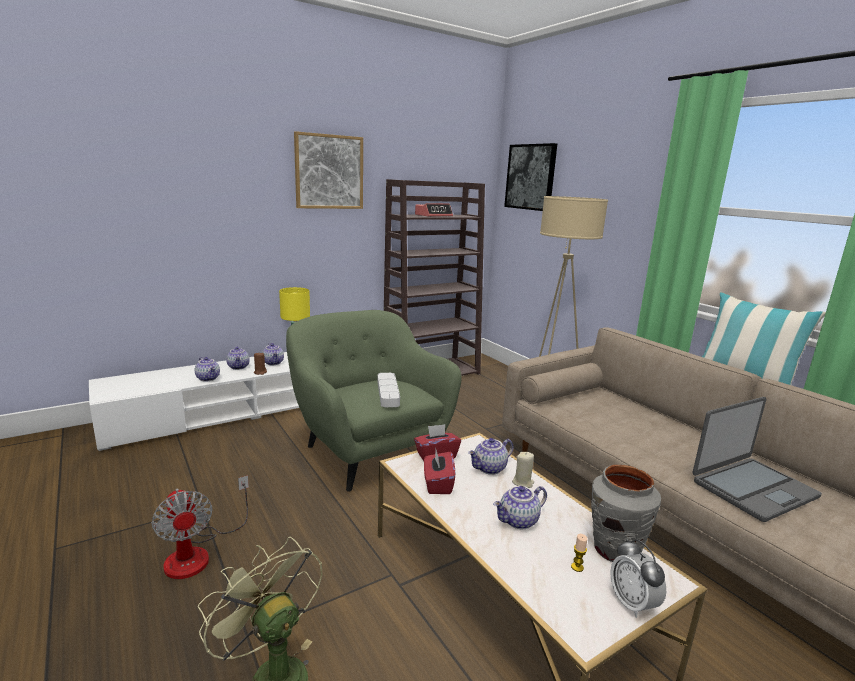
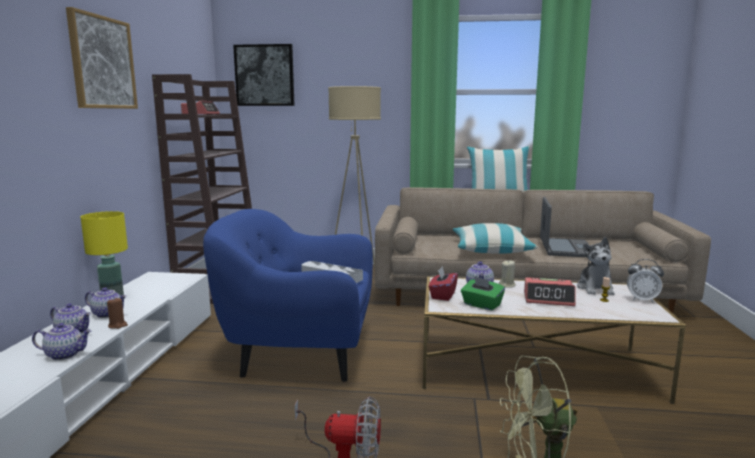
camera: 50 degrees left, 5 degrees down
(367, 452) = (299, 353): green armchair -> blue armchair
(438, 484) = (481, 305): red tissue box -> green tissue box
(518, 521) = (548, 298): teapot -> alarm clock
(615, 550) = (595, 288): grey vase -> plush toy
(641, 440) = (491, 249): none -> pillow

